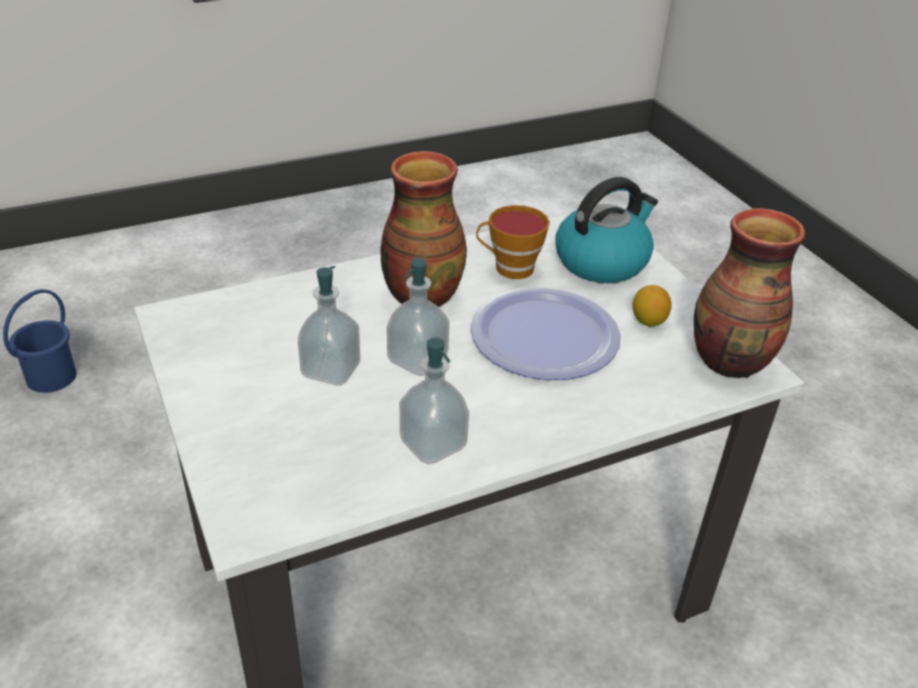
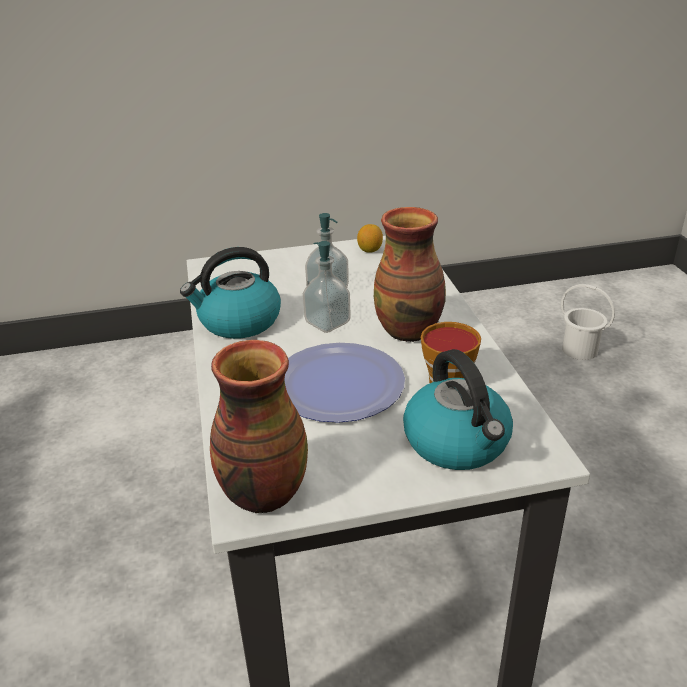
camera: 105 degrees right, 5 degrees down
(50, 377) = (579, 349): blue bucket -> white bucket
(433, 444) = (238, 322): soap dispenser -> kettle
(648, 321) = (343, 452): lemon -> lemon (370, 250)

